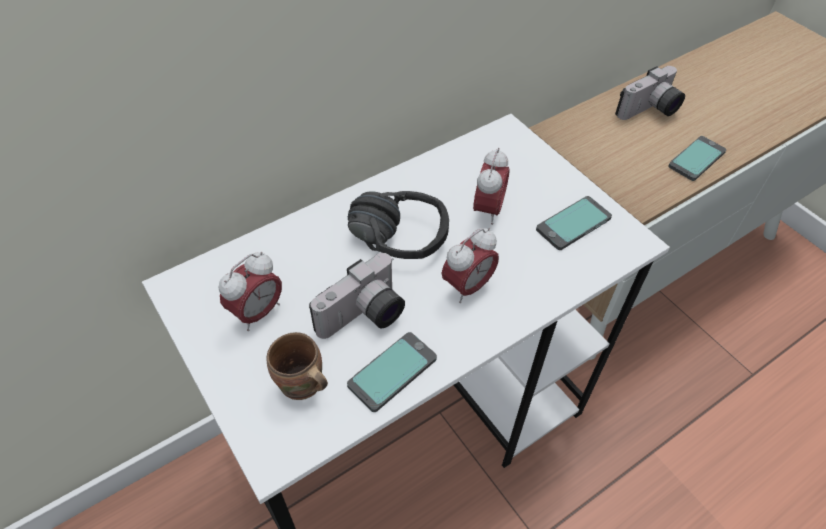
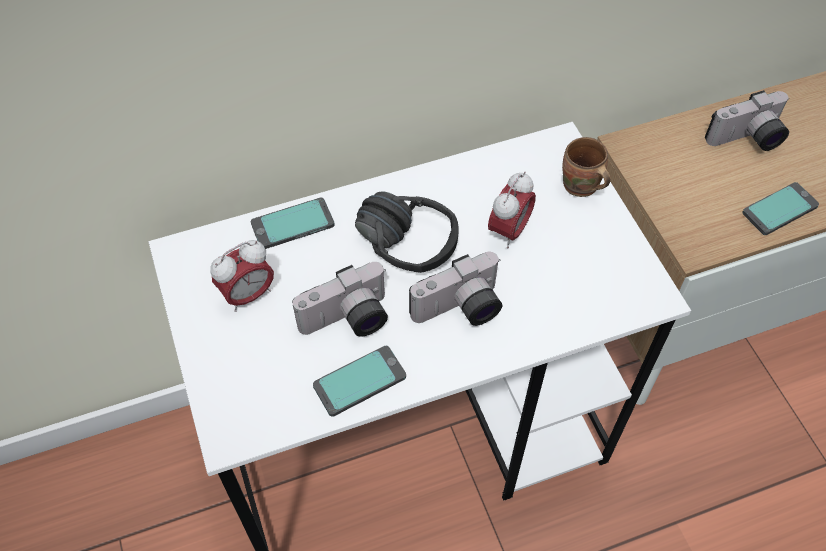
camera: 15 degrees right, 5 degrees up
(301, 387) = (270, 377): brown mug -> brown mug (580, 187)
(467, 286) = (460, 310): alarm clock -> camera
(574, 224) = (595, 264): phone -> phone (293, 225)

